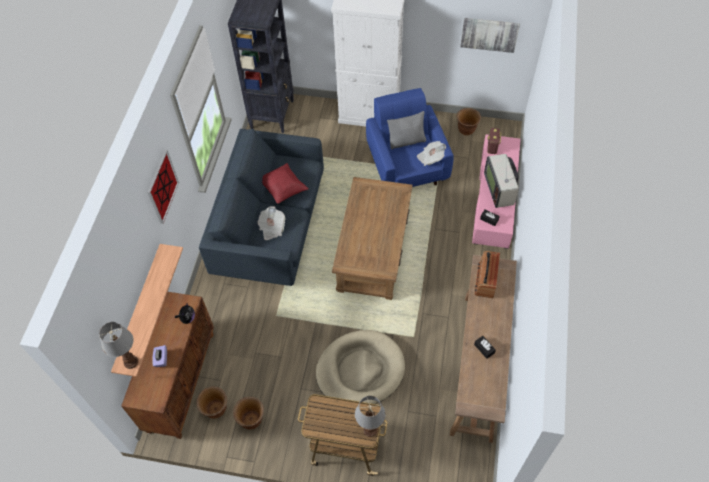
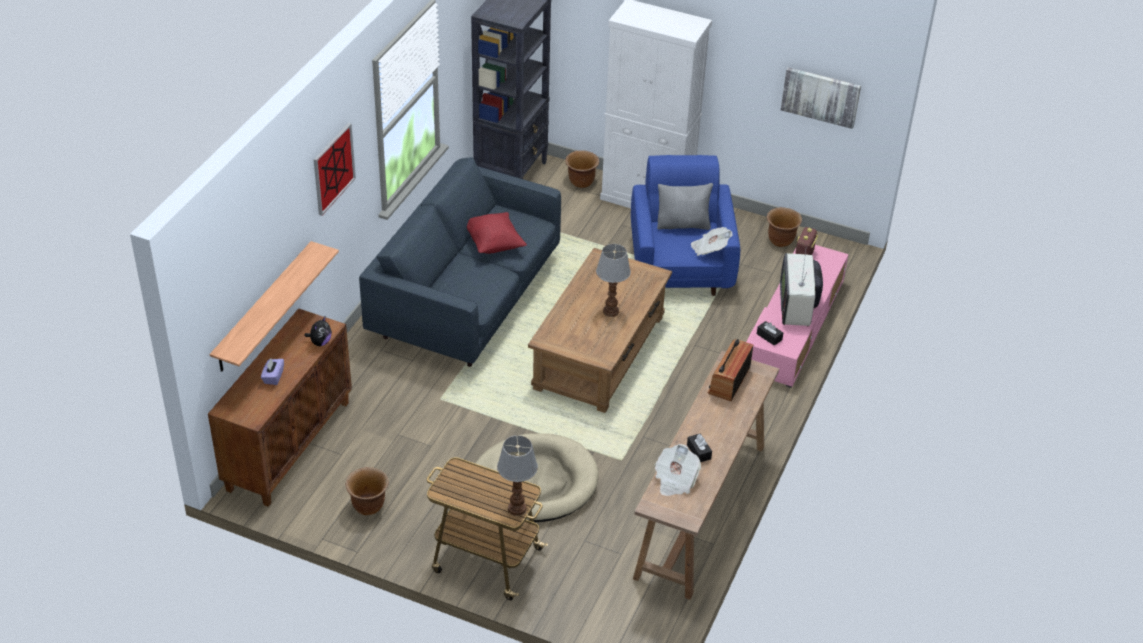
camera: 10 degrees right, 15 degrees down
(130, 362) = (236, 350): table lamp -> table lamp (610, 311)
(216, 409) = (325, 485): brown planter -> brown planter (581, 182)
(272, 228) = (463, 282): newspaper -> newspaper (675, 480)

